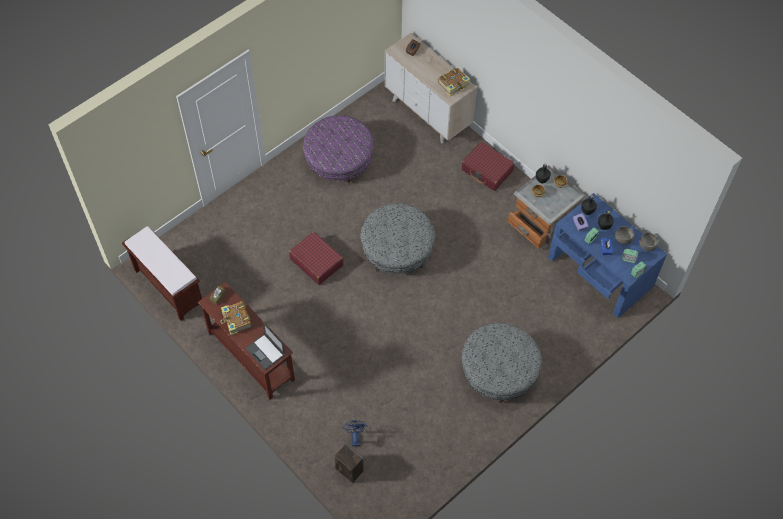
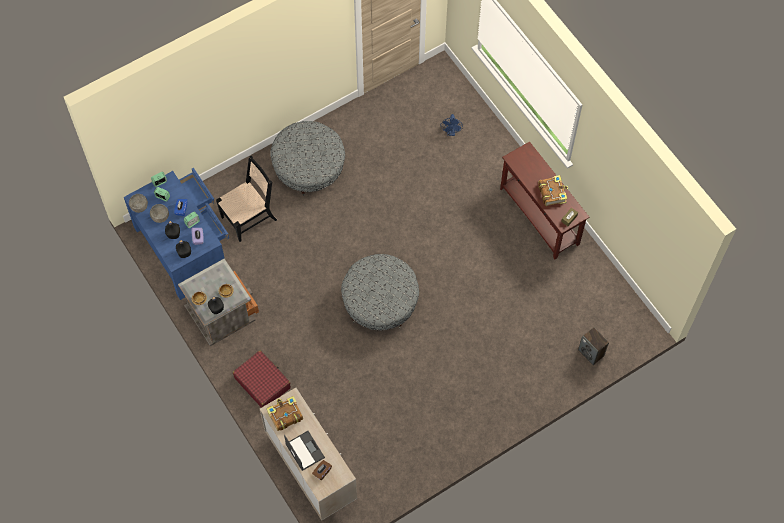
camera: 170 degrees left, 5 degrees up
(168, 287) = (619, 298): brown bench -> none
(265, 352) = (527, 160): laptop -> laptop (304, 450)
(316, 262) = (465, 303): red suitcase -> none
(339, 161) = (425, 420): purple ottoman -> none
(349, 470) = (460, 107): speaker -> speaker (591, 353)
(544, 311) = (249, 218): none -> chair

